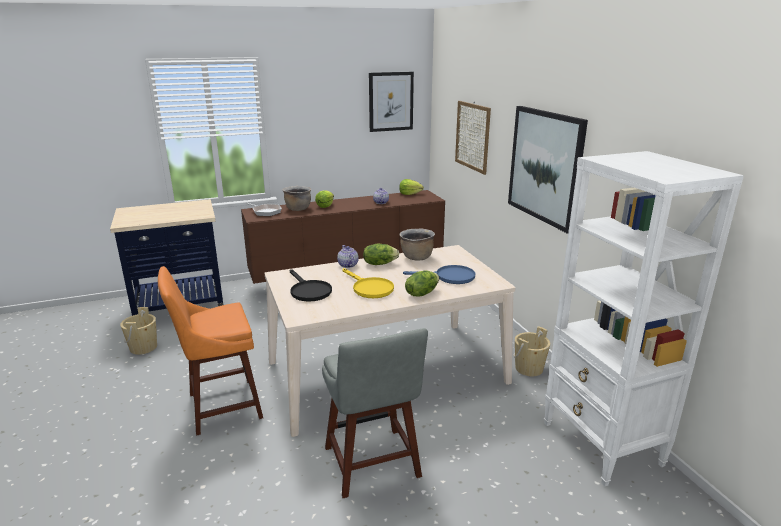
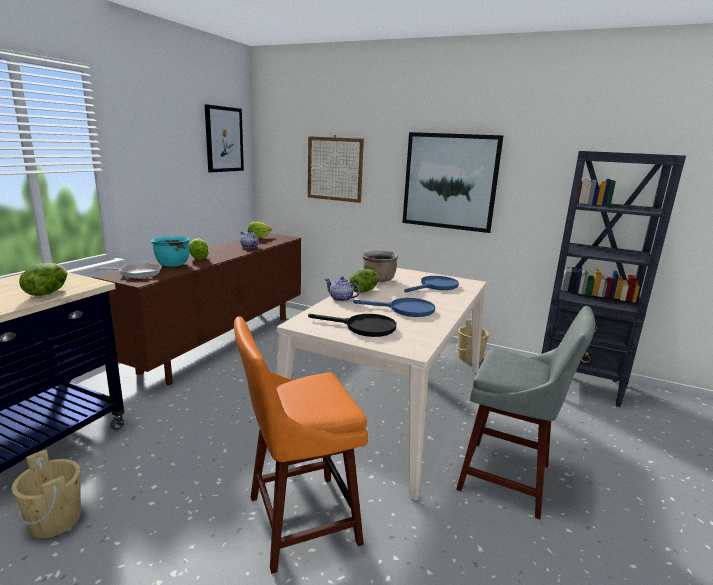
camera: 45 degrees left, 5 degrees down
(220, 406) = (296, 520): orange chair -> orange chair turned 45 degrees clockwise
(298, 209) = (172, 264): brown cooking pot -> turquoise cooking pot
(369, 288) = (405, 310): yellow frying pan -> blue frying pan
(421, 293) = (448, 301): lettuce -> lettuce (47, 292)
(602, 444) = (578, 384): white bookcase -> black bookcase

